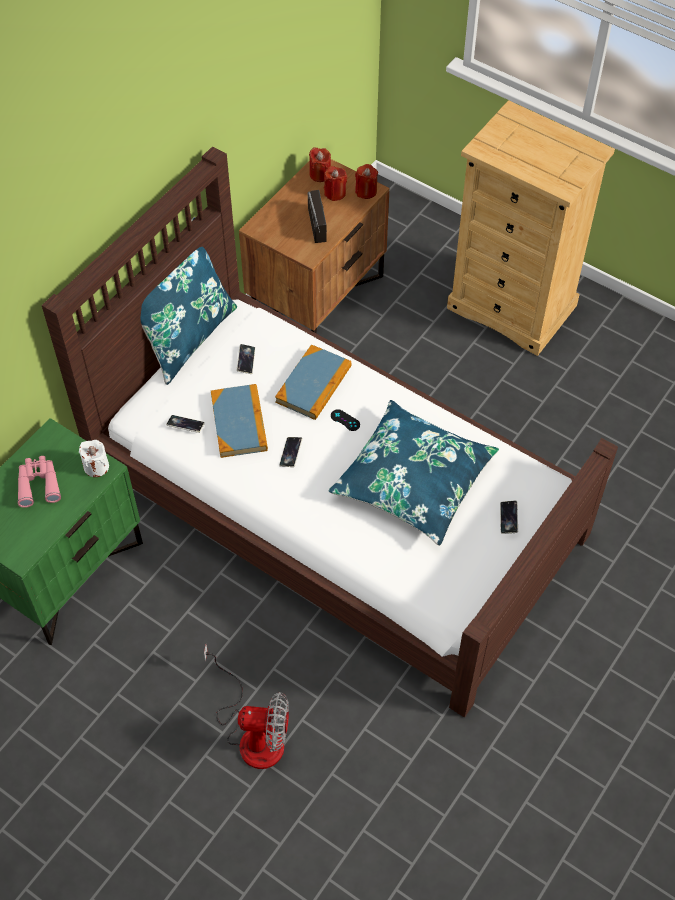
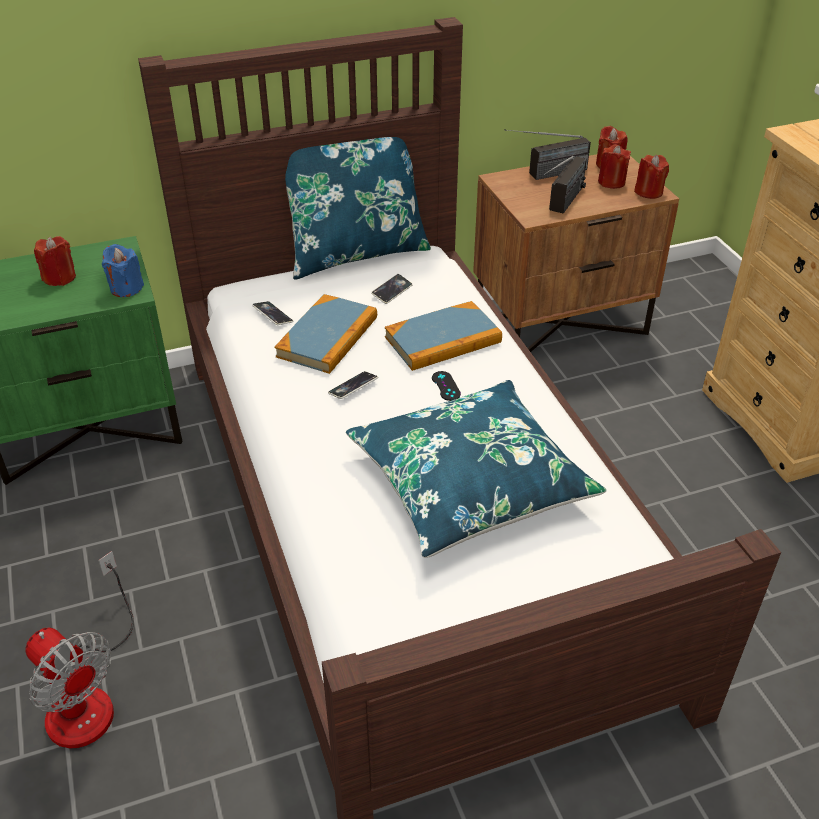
camera: 35 degrees right, 15 degrees down
(38, 484) = (59, 278): pink binoculars -> red candle
(96, 466) = (126, 288): white candle -> blue candle
(285, 207) = (545, 175): none -> radio
(508, 518) = (561, 588): phone -> none

